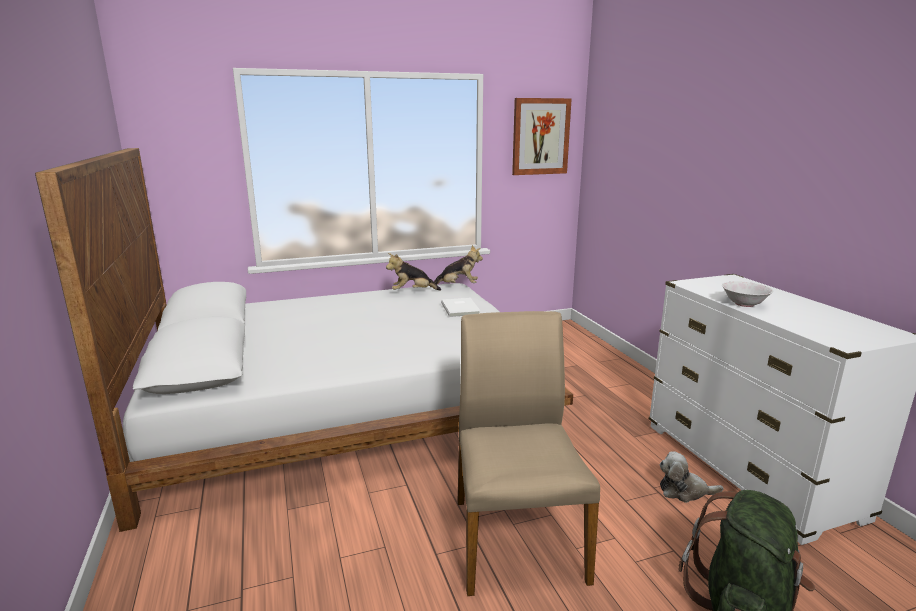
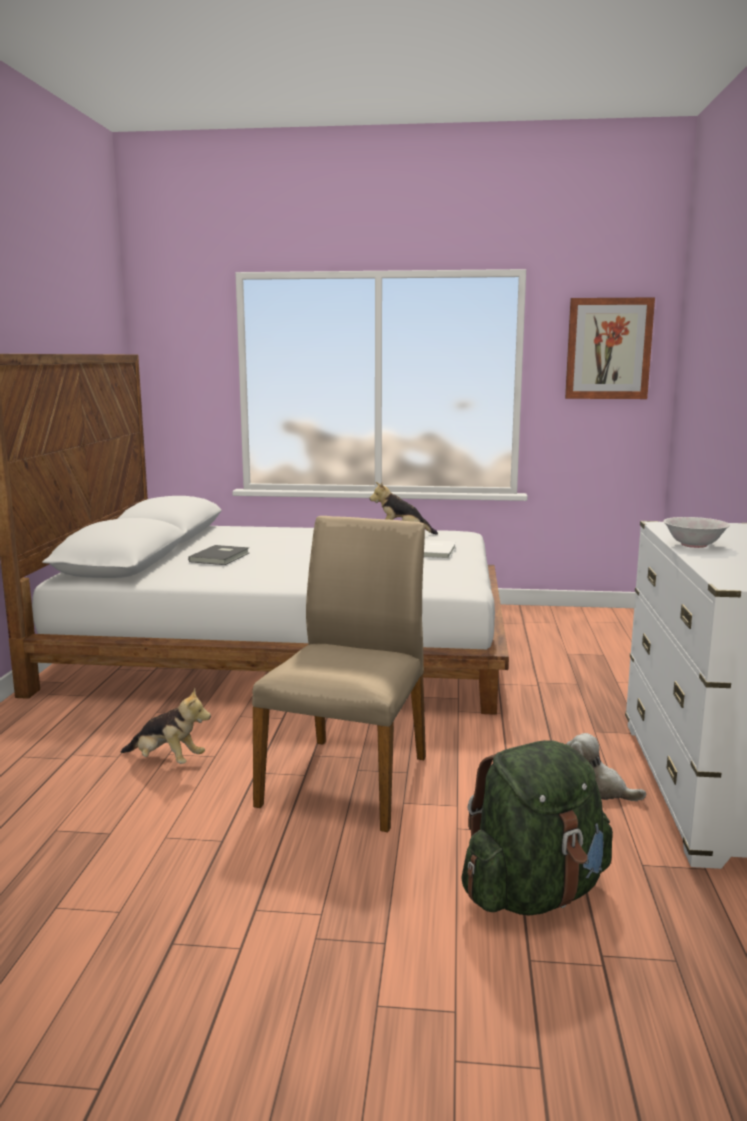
camera: 25 degrees right, 5 degrees down
(292, 343) = (221, 557): none -> grey book
(458, 286) = (464, 533): plush toy -> plush toy (167, 761)

